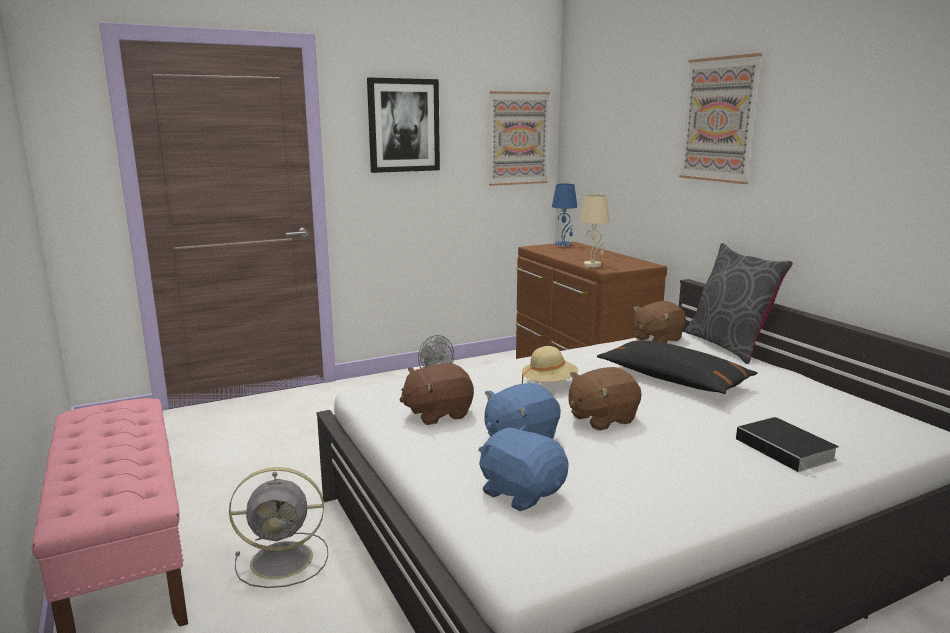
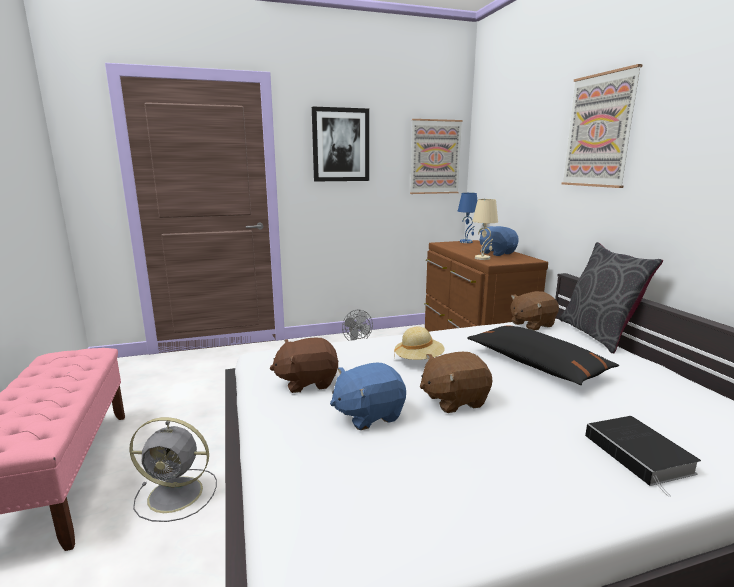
camera: 10 degrees right, 0 degrees up
(521, 492) = (342, 478): blue plush toy -> blue plush toy (497, 253)

